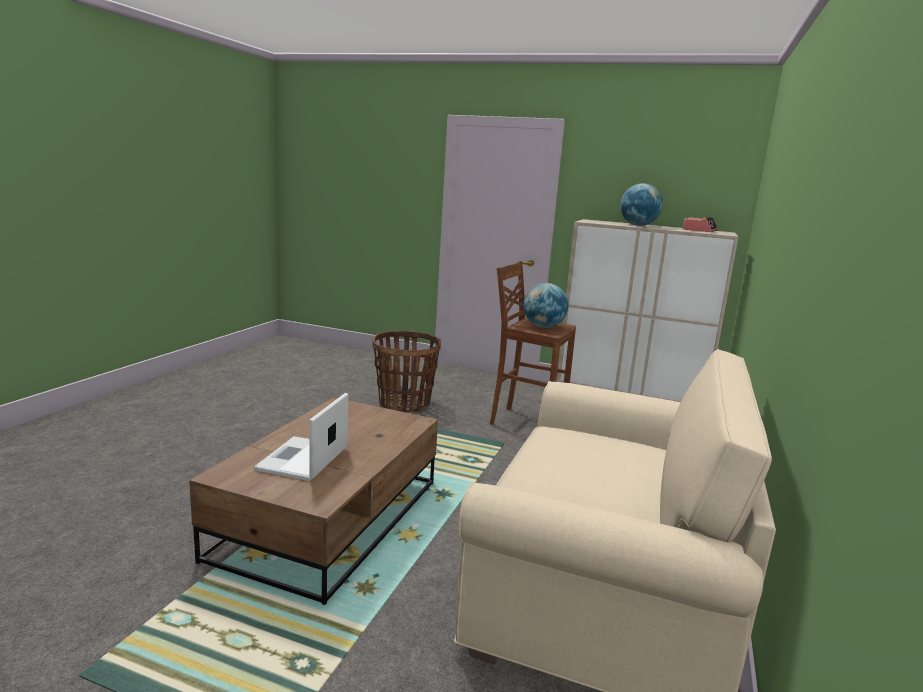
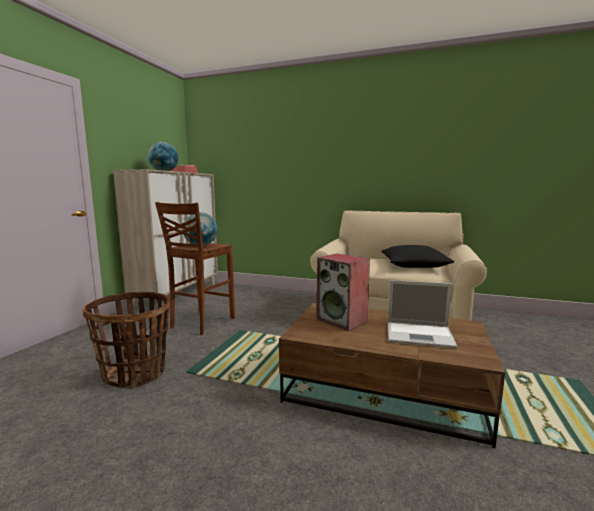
camera: 90 degrees left, 5 degrees down
(366, 426) = (342, 320): none -> speaker
(582, 486) = (414, 265): none -> black pillow

